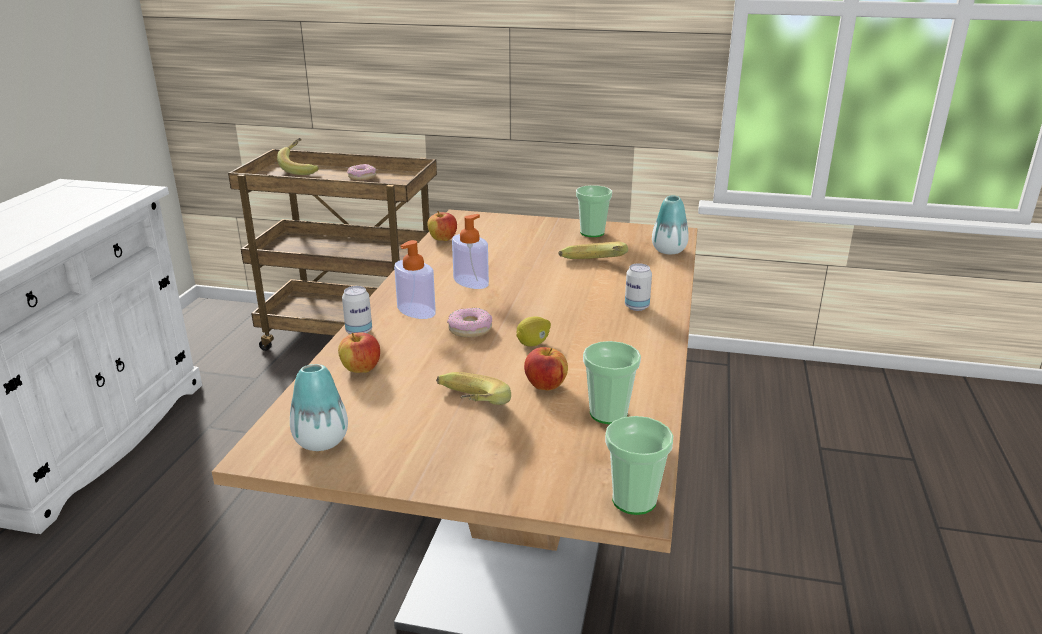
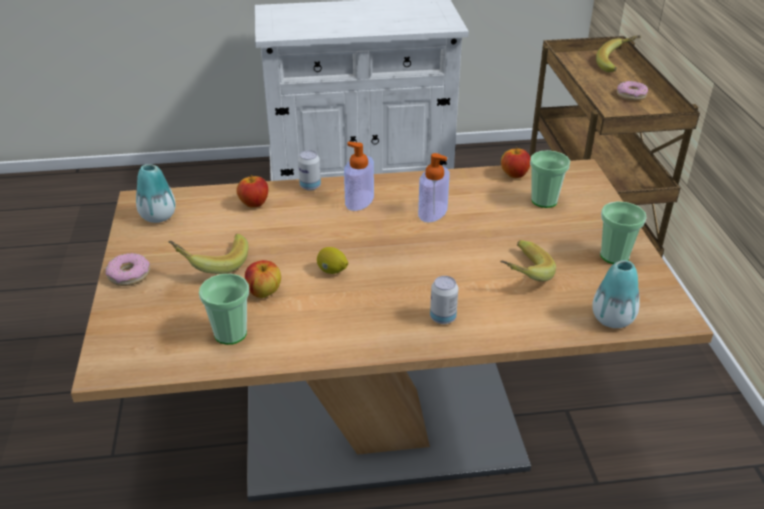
camera: 70 degrees right, 10 degrees up
(470, 329) = (341, 233): donut -> donut (129, 275)
(634, 500) = (113, 366): cup -> cup (544, 200)

